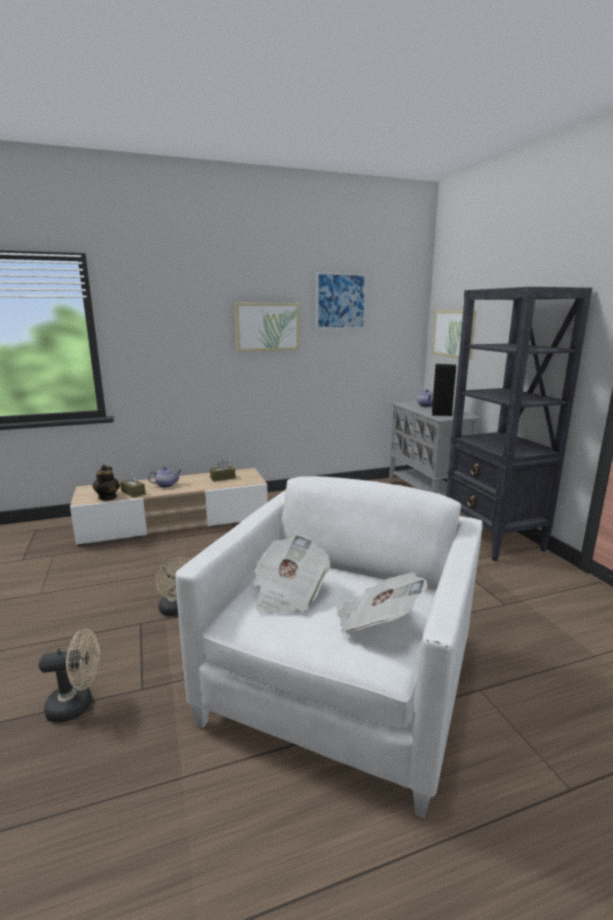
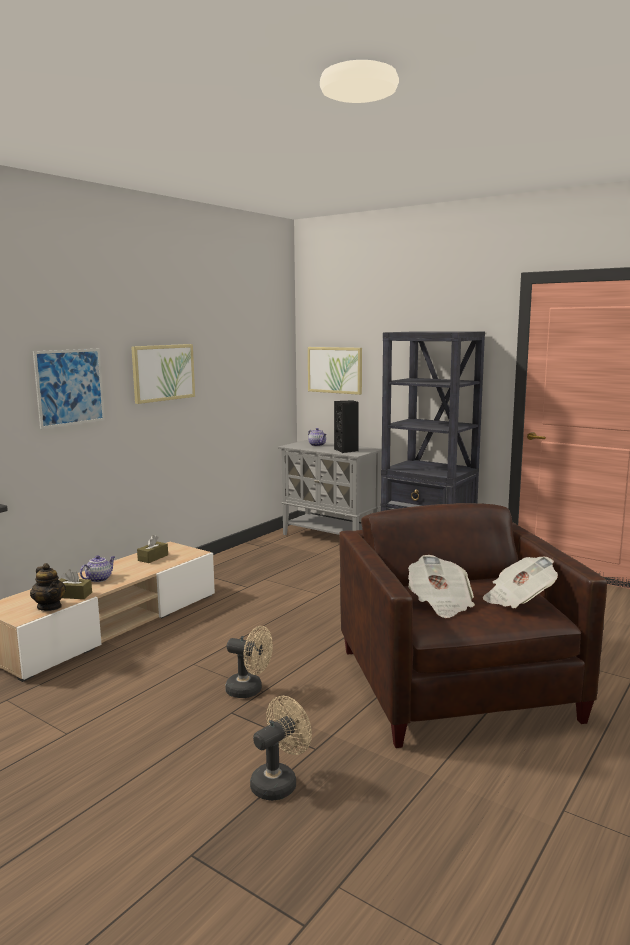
camera: 35 degrees left, 5 degrees down
(341, 301) = (226, 340): picture -> picture (70, 387)
(342, 684) = (455, 684): white armchair -> brown armchair

